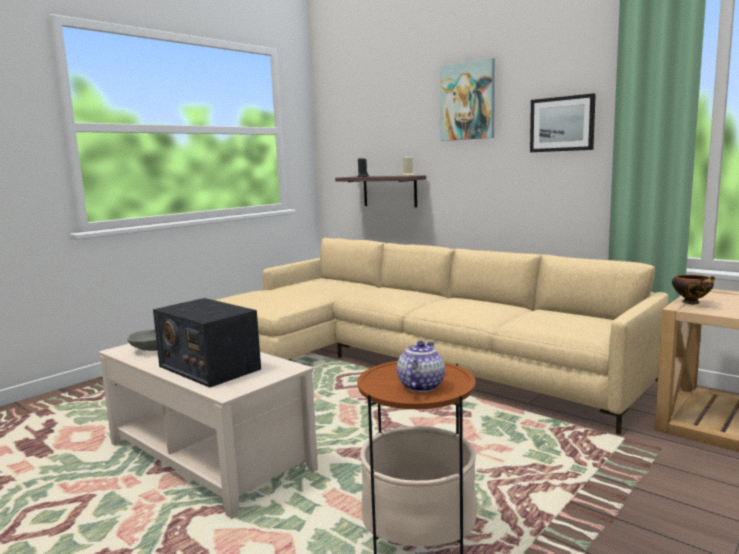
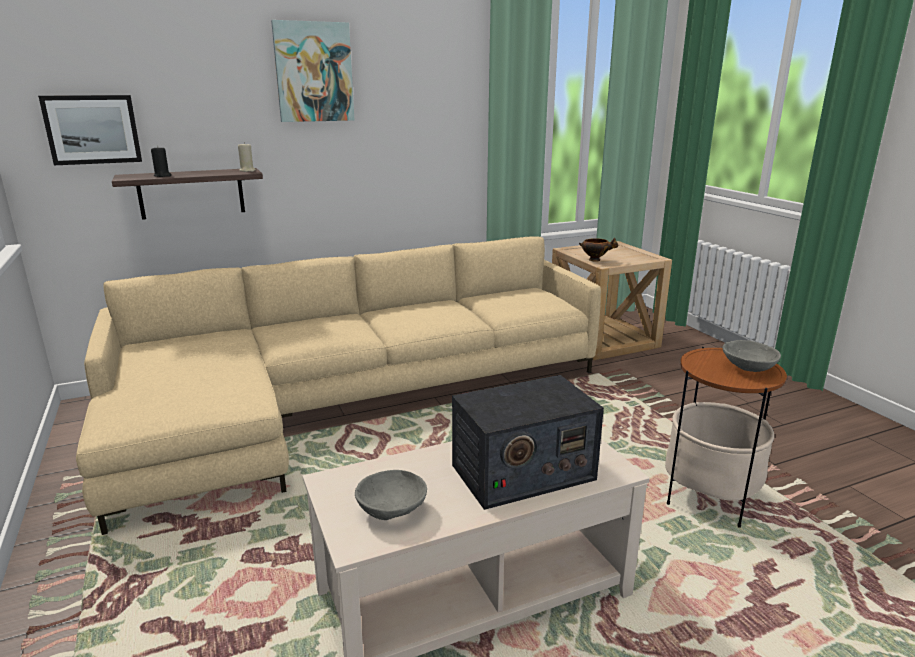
camera: 65 degrees left, 10 degrees up
(420, 385) = (747, 368): teapot -> grey bowl
(562, 124) = (428, 108): picture -> picture (92, 129)

